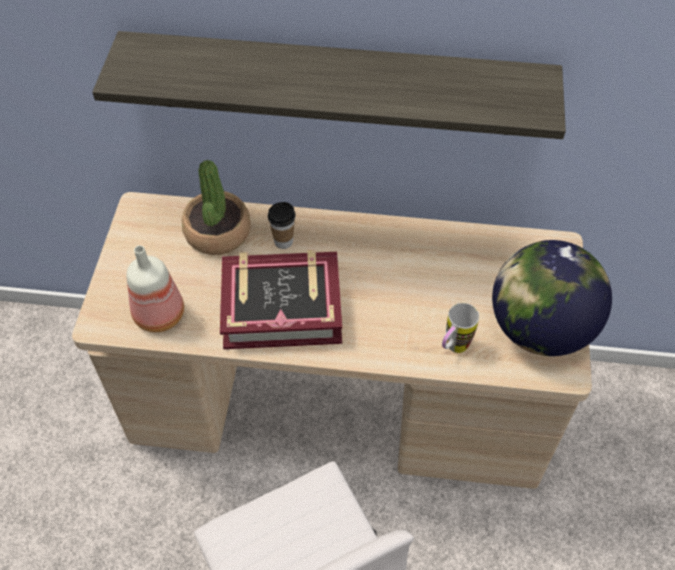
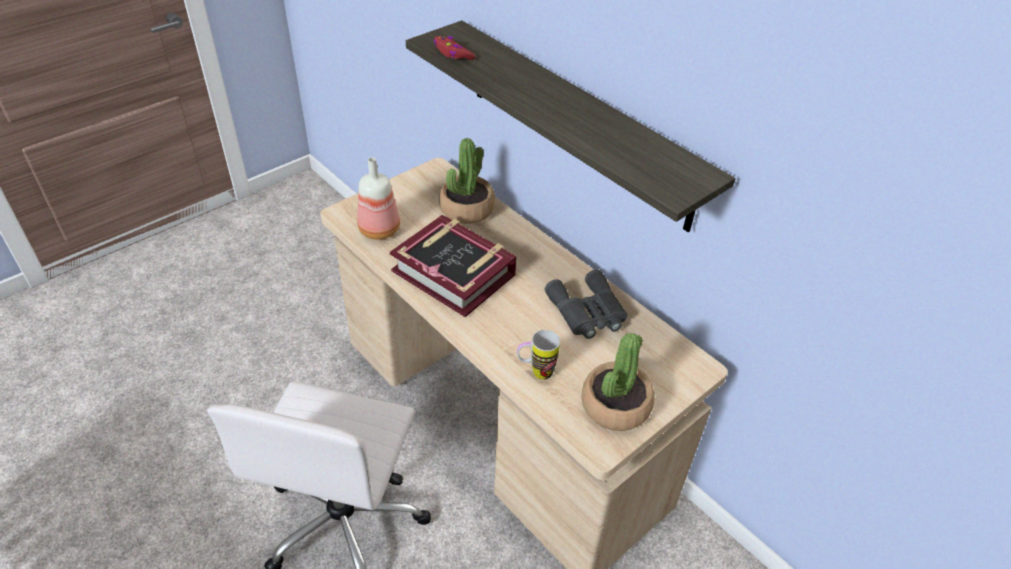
camera: 40 degrees right, 10 degrees down
(166, 79) = (453, 53): none -> red game controller
(283, 241) = (501, 238): cup -> none
(431, 261) = (587, 312): none -> grey binoculars
(539, 328) = (615, 405): globe -> potted plant

